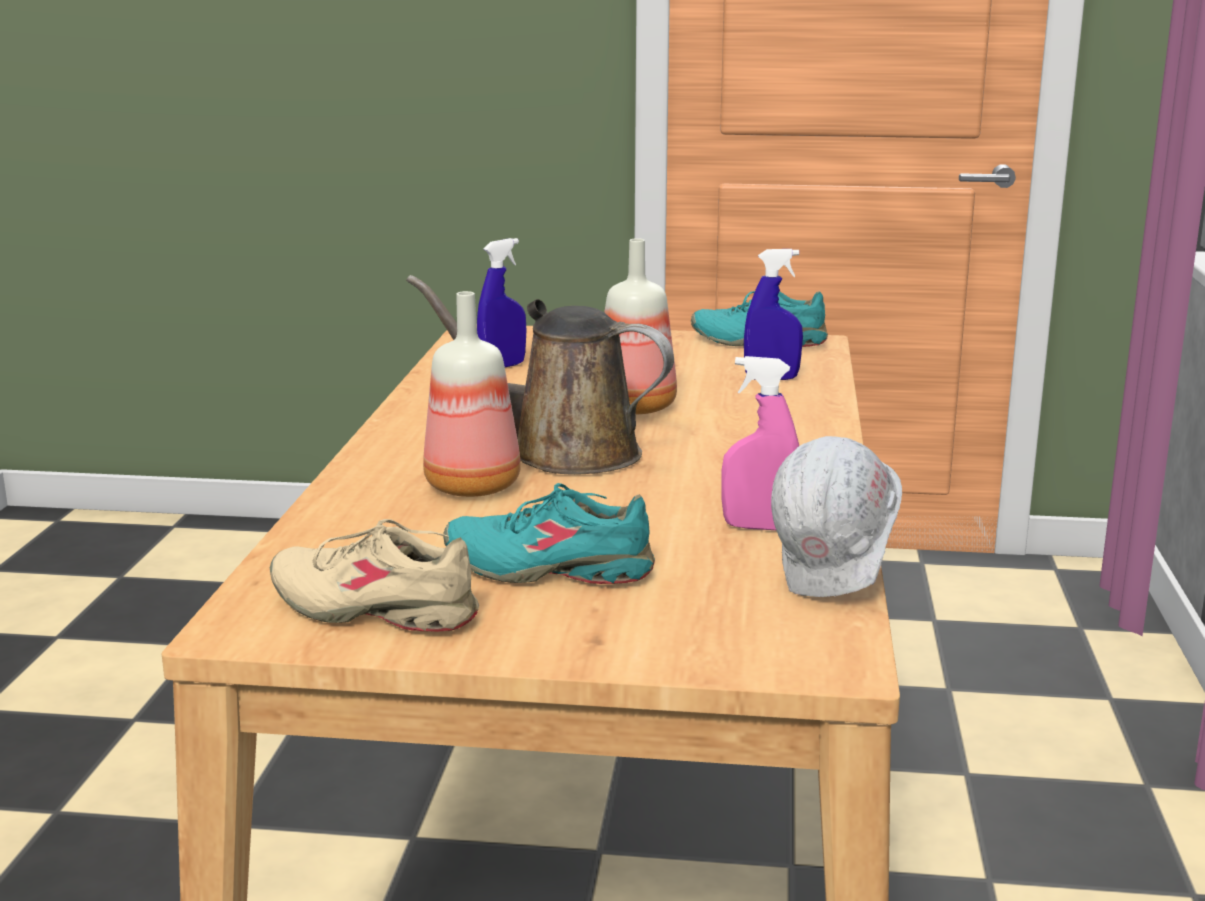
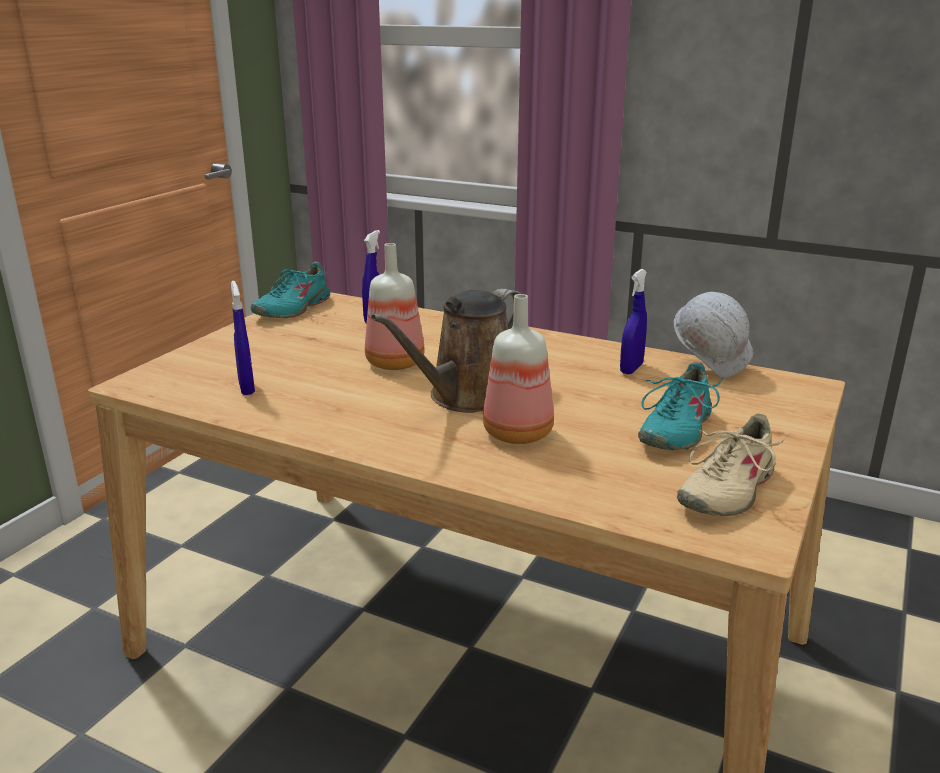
camera: 70 degrees left, 5 degrees up
(758, 527) = (631, 369): pink spray bottle -> blue spray bottle

